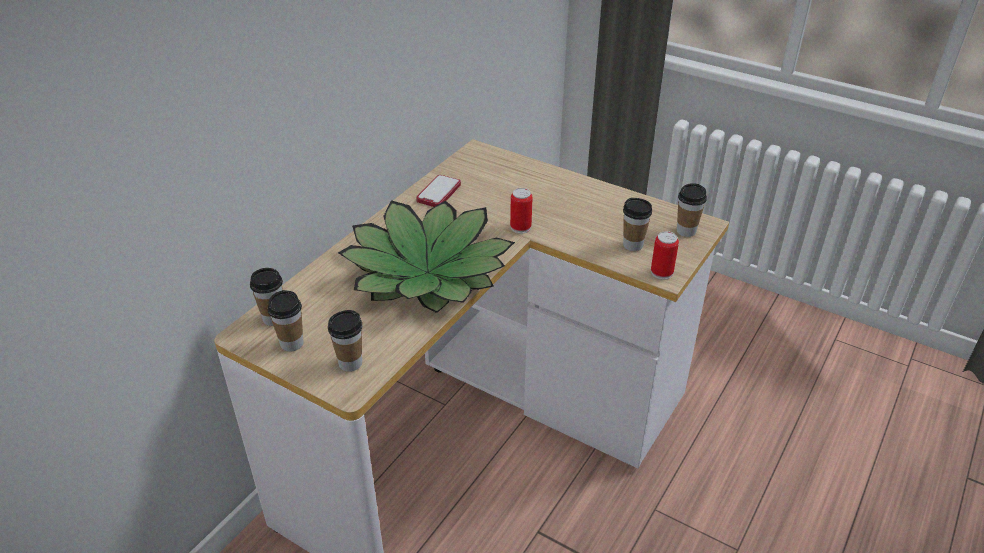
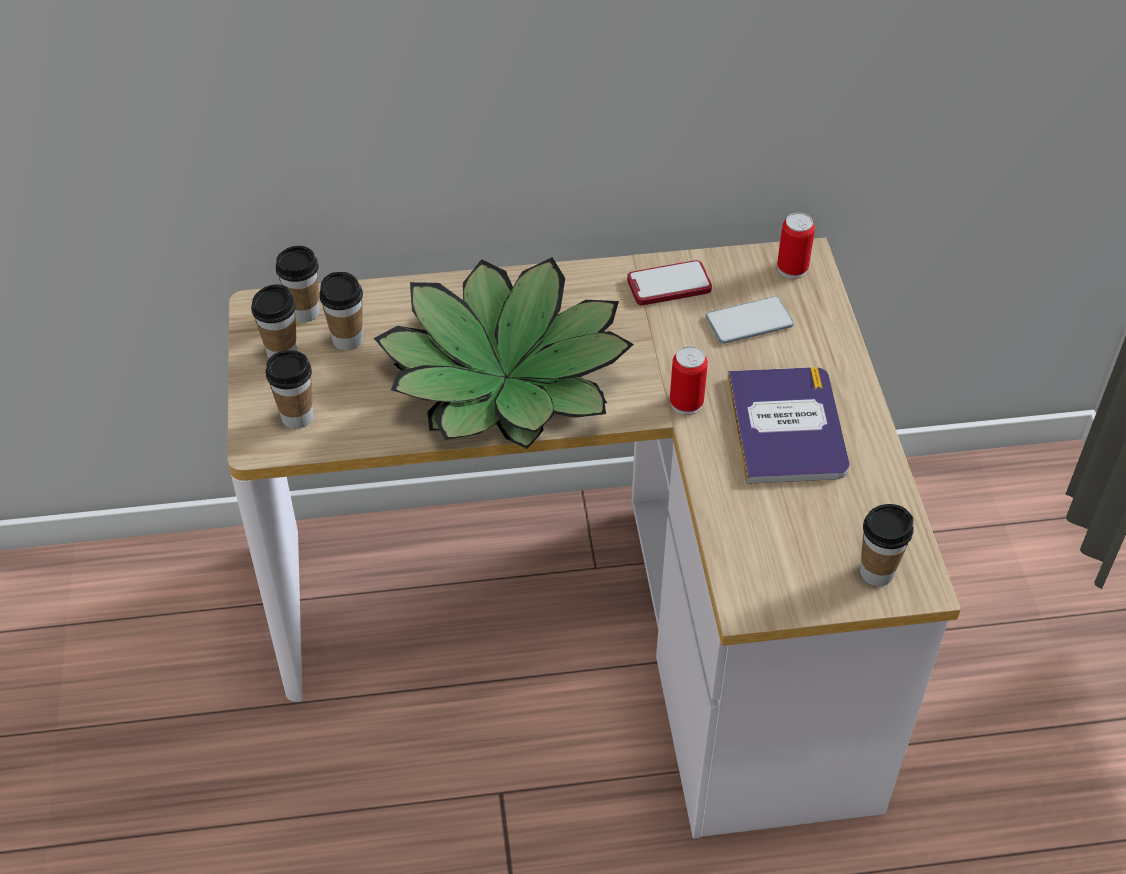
camera: 50 degrees right, 10 degrees up
(494, 184) = (749, 322): none -> phone
(572, 208) = (787, 426): none -> book
(633, 245) = (777, 533): cup -> cup (347, 340)
(661, 273) = (749, 595): can -> can (792, 268)

